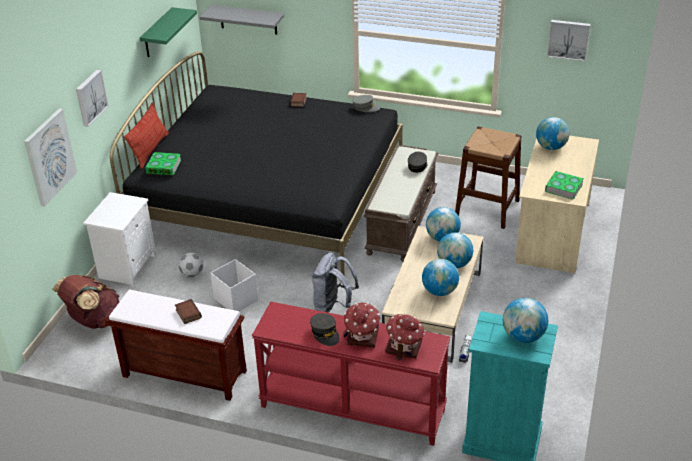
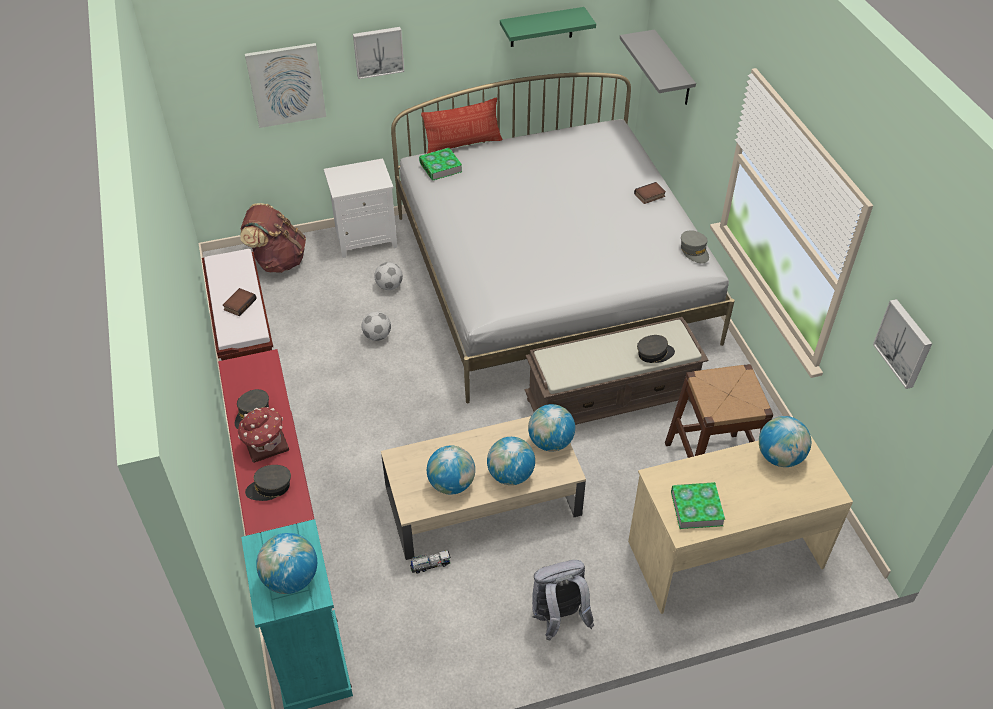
camera: 55 degrees right, 10 degrees up
(236, 299) = (377, 336): white storage box -> football
(270, 200) = (551, 277): black bed -> white bed
(333, 305) = (423, 414): grey backpack -> grey backpack (558, 618)
(404, 347) = (270, 488): toy house -> grey cap

